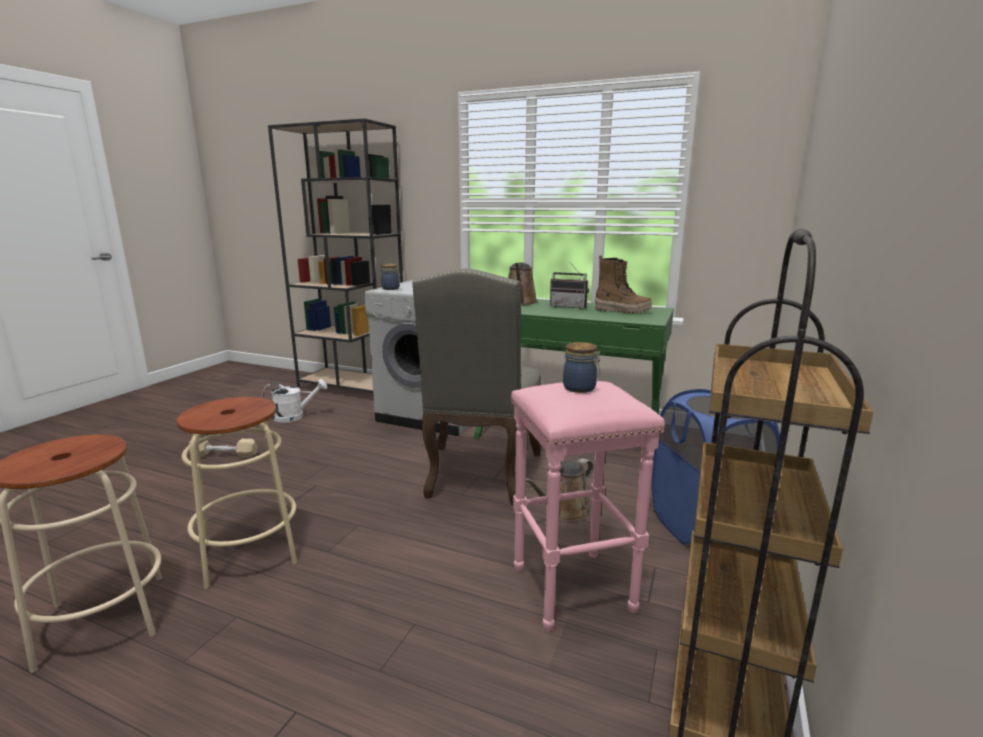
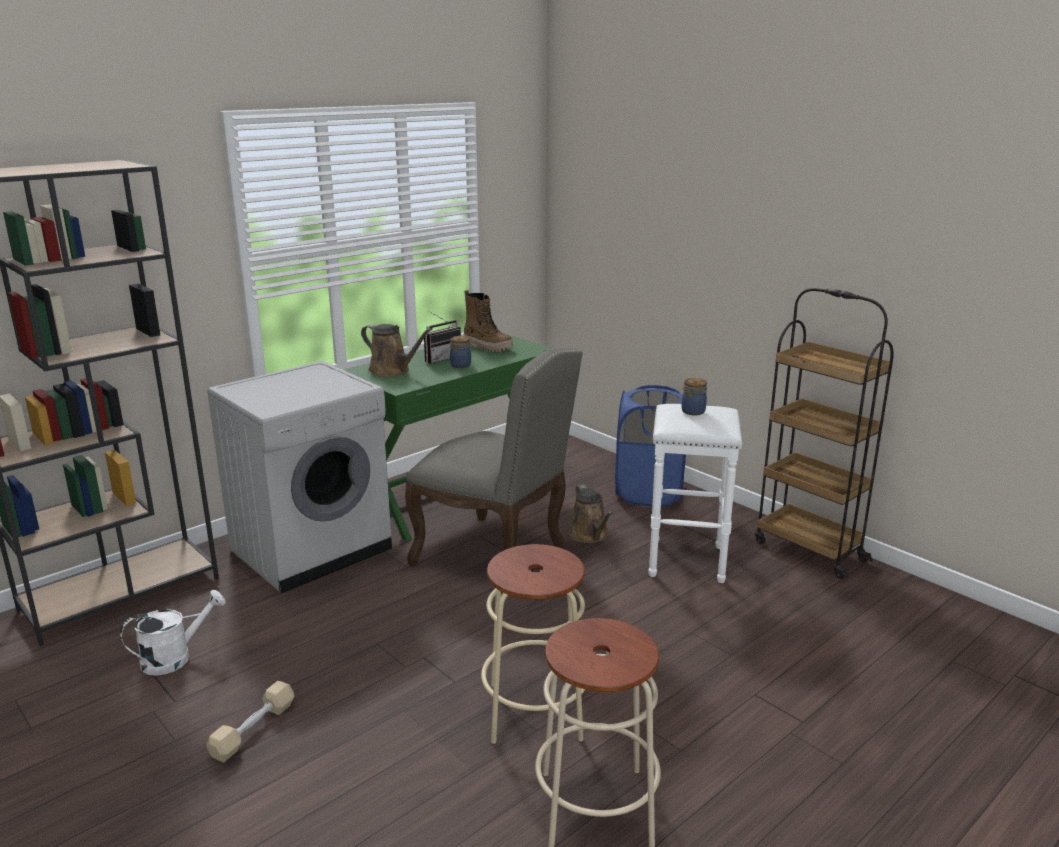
camera: 65 degrees left, 5 degrees up
(295, 416) = (175, 657): white watering can -> white watering can turned 45 degrees clockwise
(391, 289) = (271, 405): jar -> jar (461, 365)
(571, 589) = (688, 561): pink stool -> white stool
(622, 311) = (488, 347): boot -> boot turned 75 degrees clockwise

